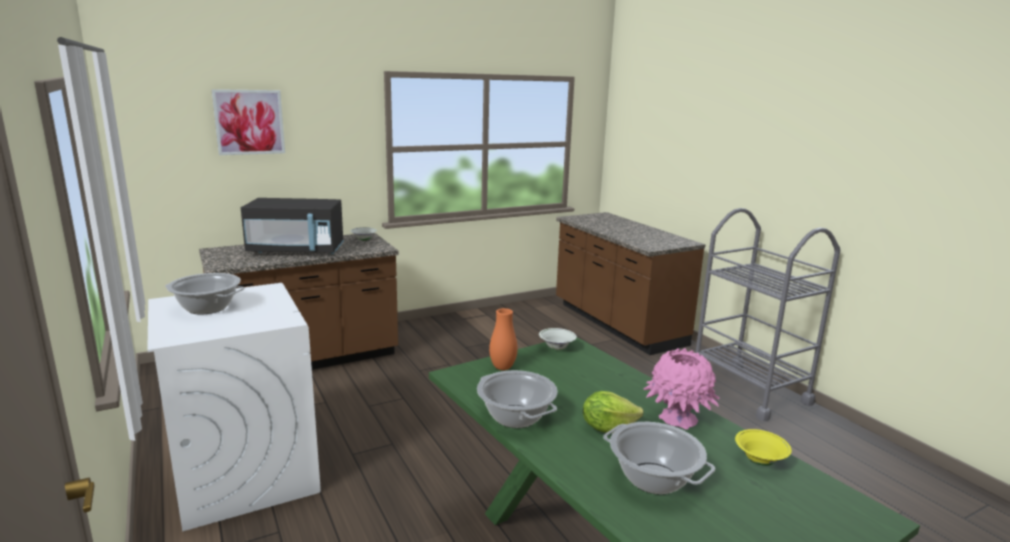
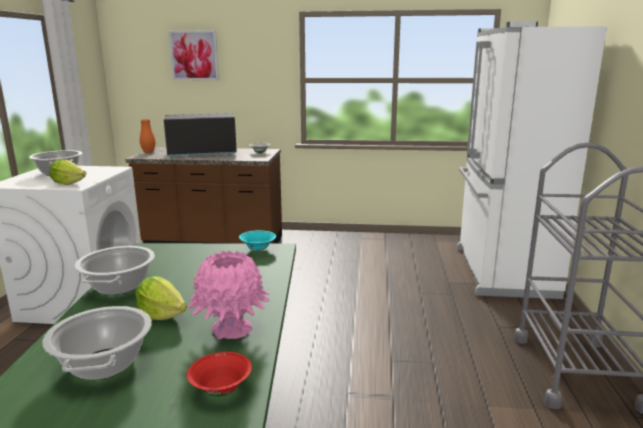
camera: 35 degrees right, 0 degrees up
(265, 319) = (68, 183): none -> lettuce
(297, 250) = (202, 154): black microwave -> black microwave turned 135 degrees clockwise
(502, 367) = (187, 252): orange vase -> orange vase (148, 152)
(556, 348) = (258, 249): white bowl -> turquoise bowl
(616, 324) = (501, 271): brown counter -> white fridge
(759, 461) = (221, 390): yellow bowl -> red bowl

